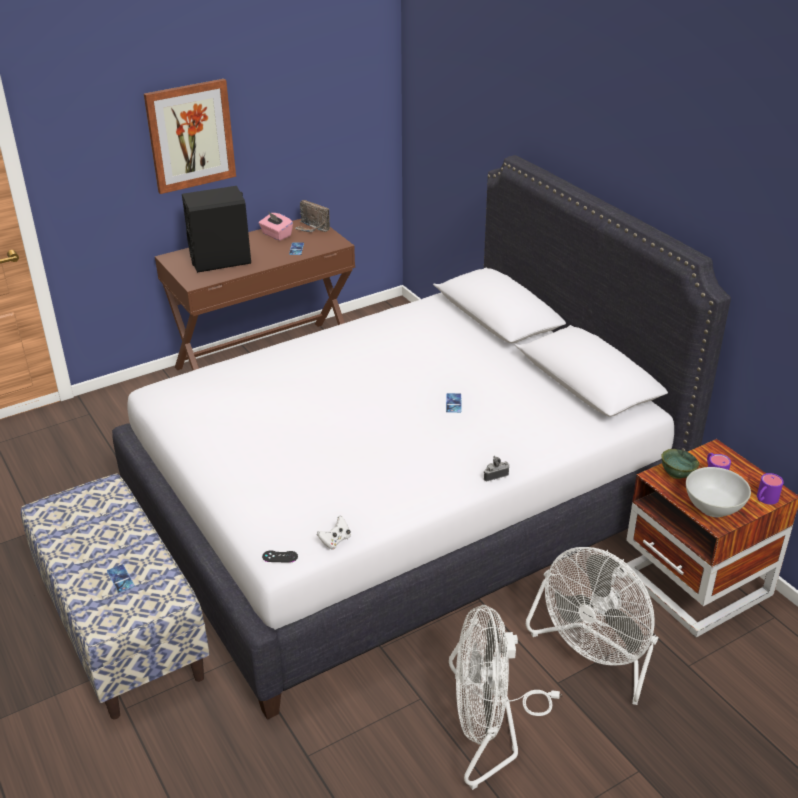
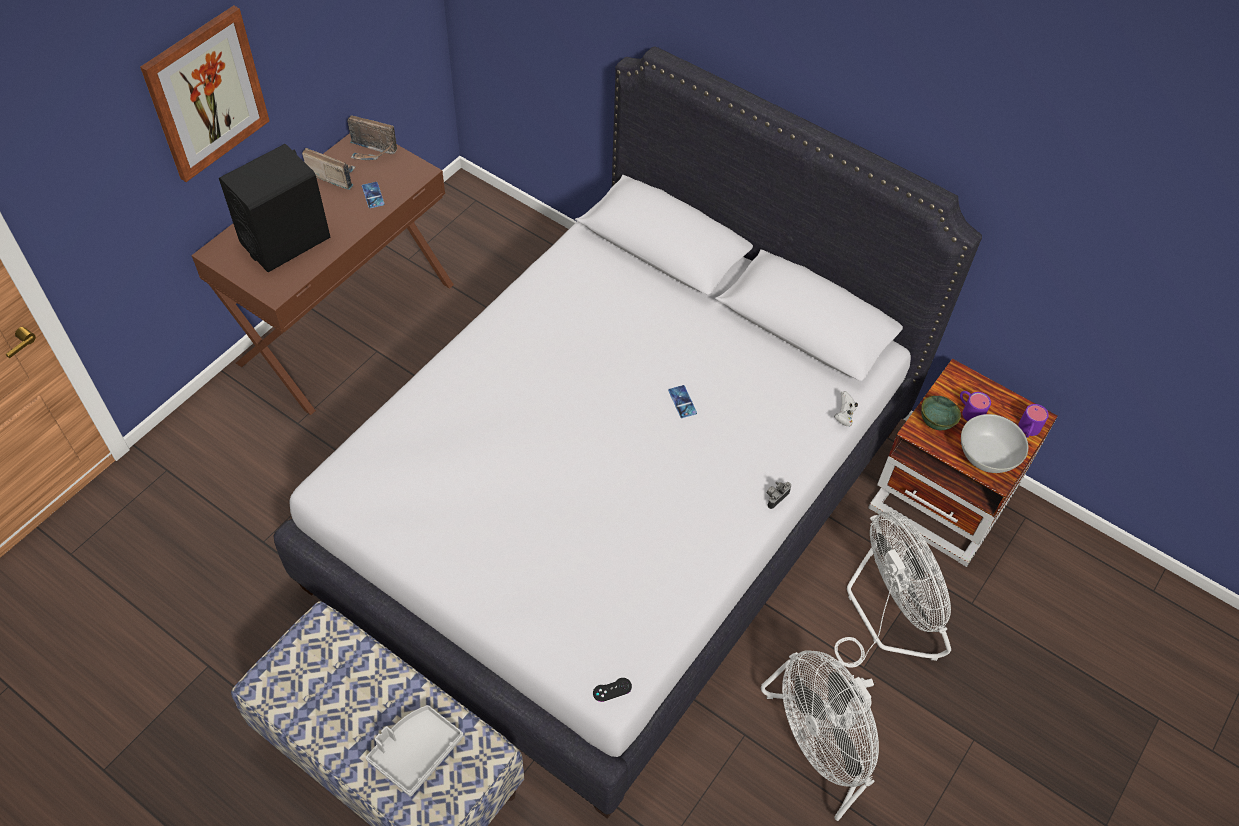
camera: 25 degrees left, 20 degrees up
(120, 579) = (415, 751): phone -> grey tray
(276, 235) = (332, 175): pink tissue box -> radio
(335, 541) = (658, 646): white game controller -> white game controller (844, 415)
(593, 651) = (881, 617): white fan -> white fan turned 135 degrees counterclockwise

